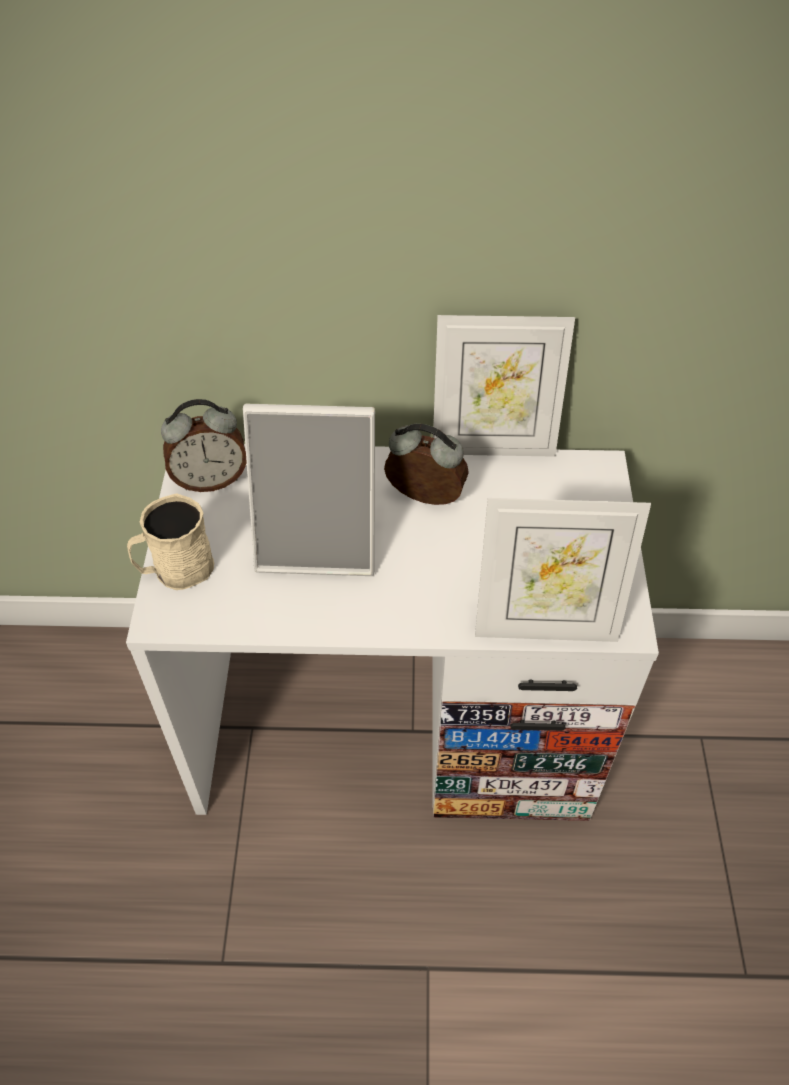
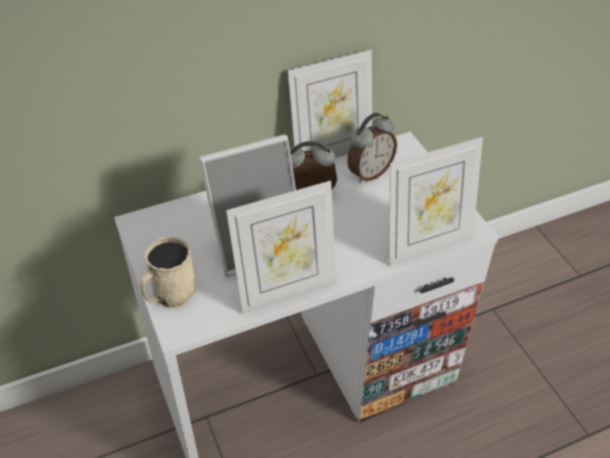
camera: 25 degrees left, 5 degrees down
(210, 480) = (158, 231): alarm clock -> alarm clock (369, 173)
(319, 619) = (286, 290): none -> picture frame

